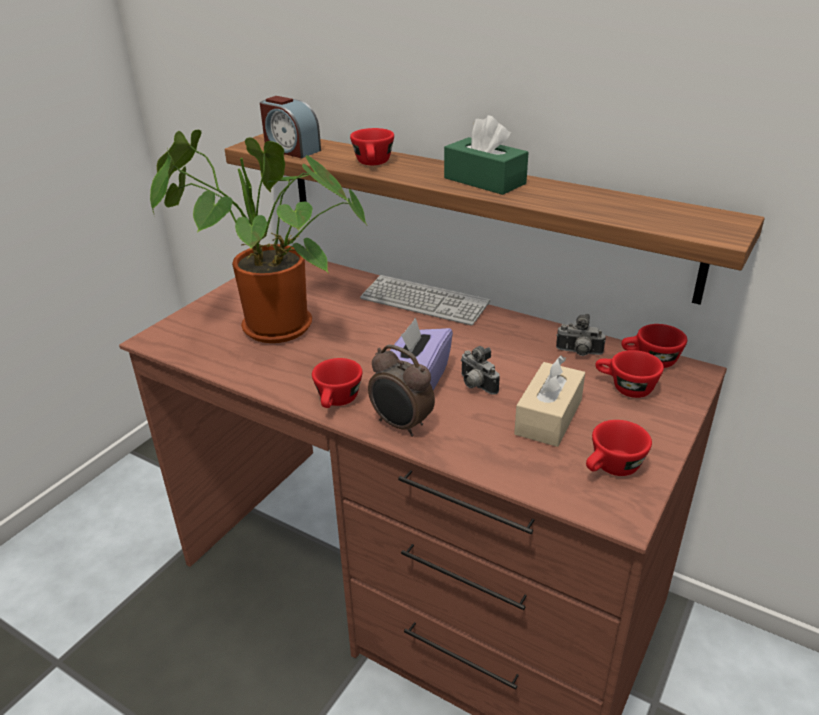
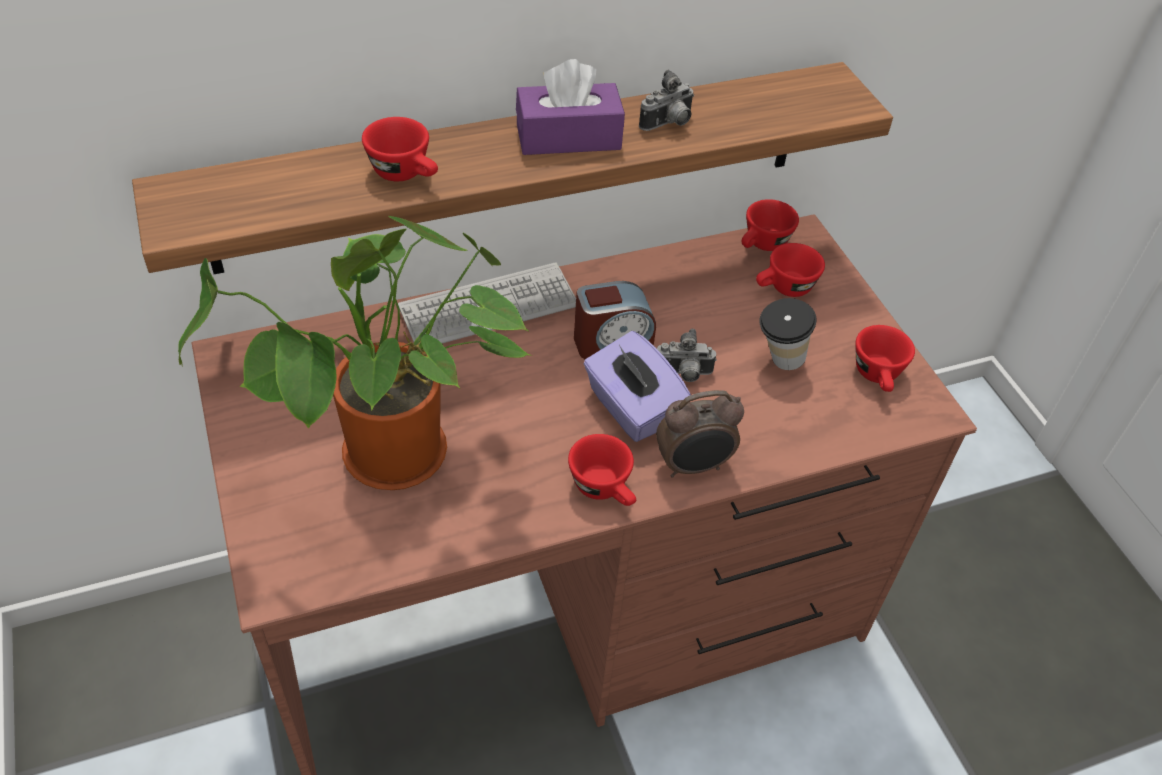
camera: 55 degrees left, 15 degrees up
(291, 150) = (251, 204): alarm clock -> alarm clock (612, 342)
(484, 181) = (568, 137): green tissue box -> purple tissue box
(548, 417) = (778, 362): beige tissue box -> cup
(578, 353) = (705, 275): camera -> camera (668, 124)

